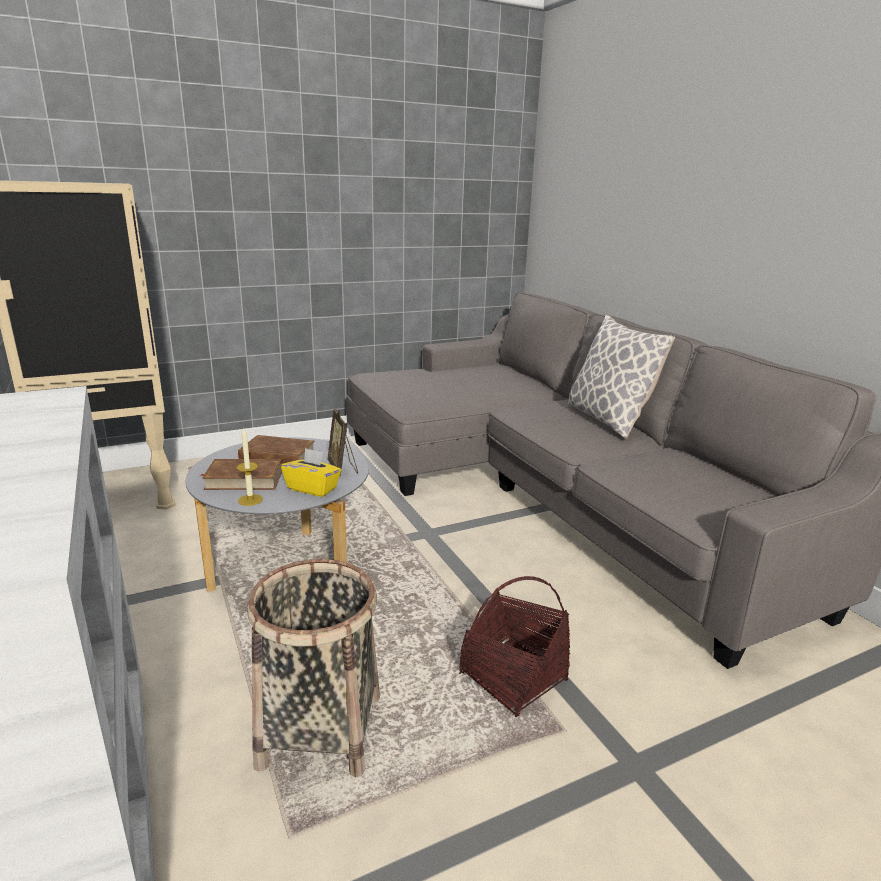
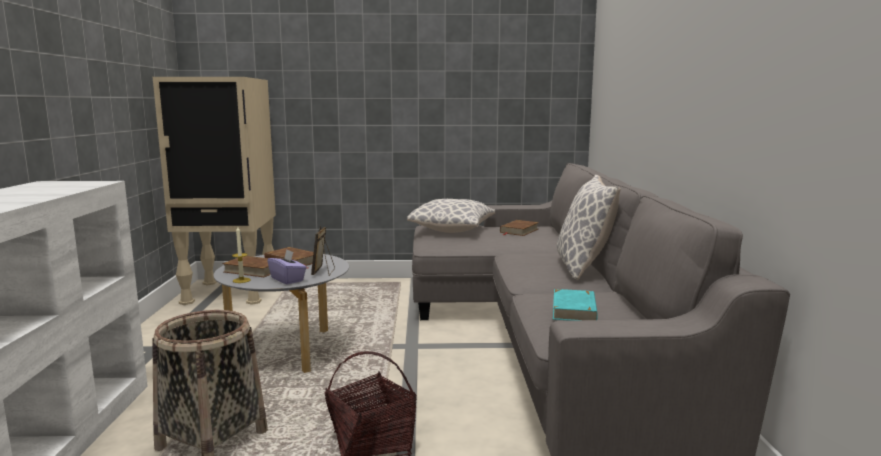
camera: 25 degrees right, 10 degrees down
(312, 488) = (288, 279): yellow tissue box -> purple tissue box
(406, 381) = (452, 230): none -> pillow
(481, 375) = (519, 231): none -> brown book
(674, 480) = (574, 310): none -> turquoise book

